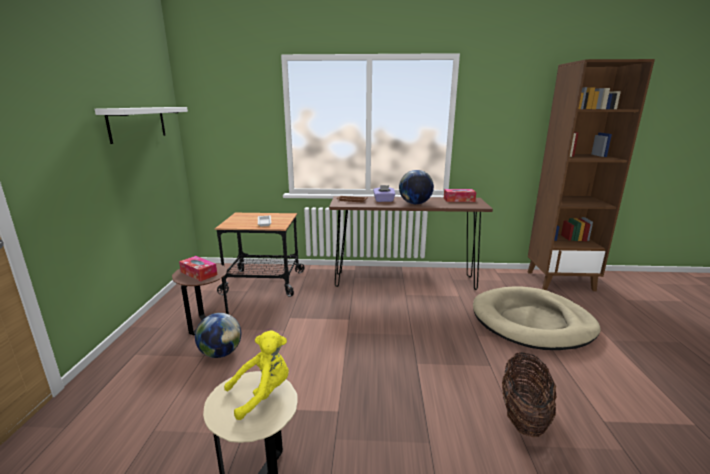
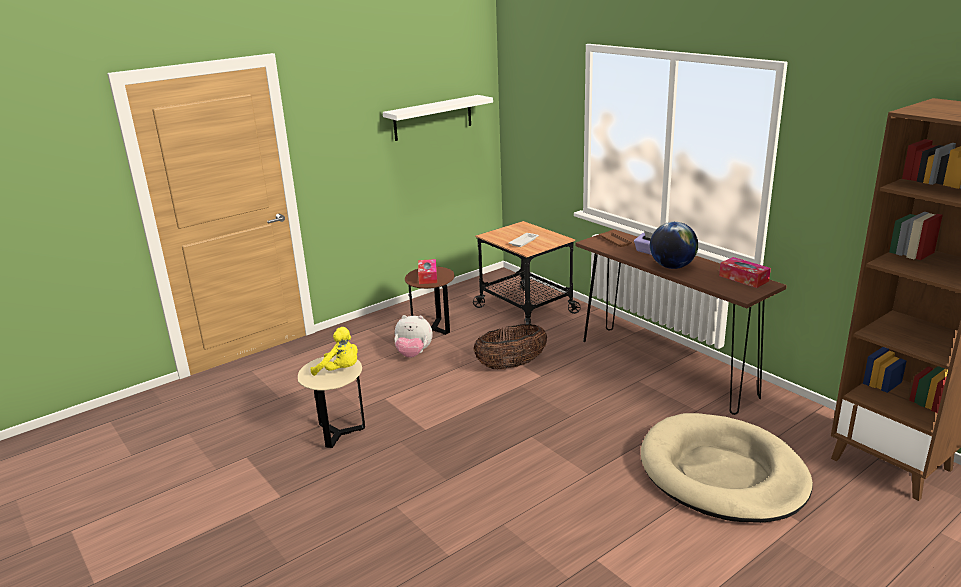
camera: 50 degrees right, 5 degrees up
(221, 353) = (413, 354): globe -> plush toy
(523, 415) = (540, 513): basket -> basket (511, 365)

